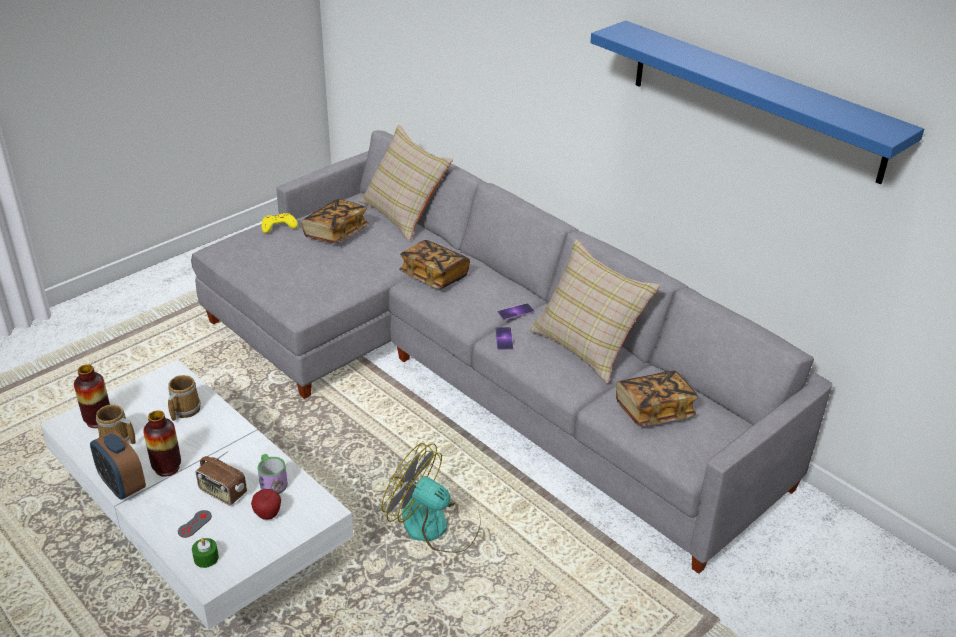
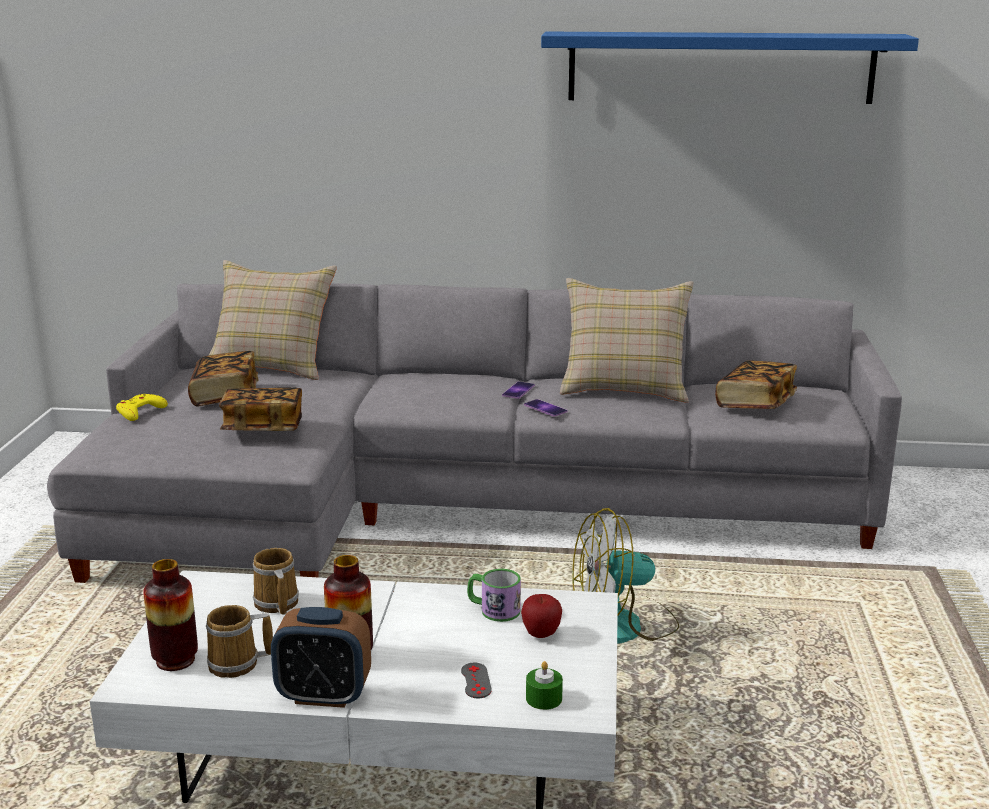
camera: 40 degrees left, 15 degrees down
(222, 493) = (457, 643): radio -> none
(434, 276) = (395, 391): book -> book (263, 428)

